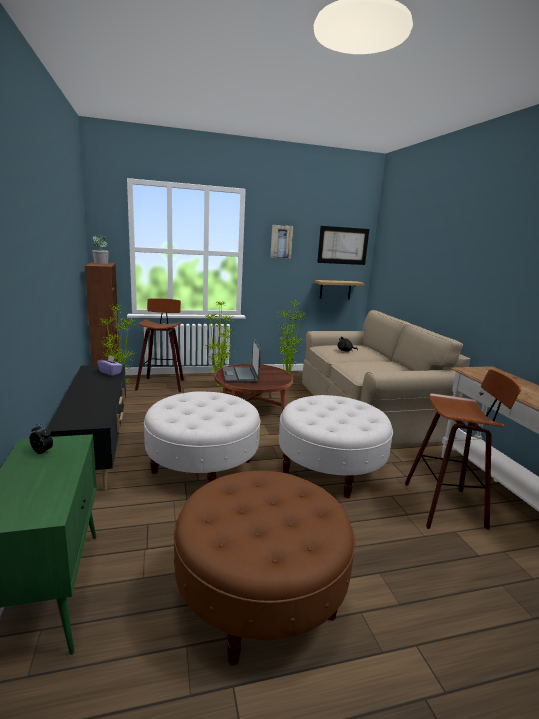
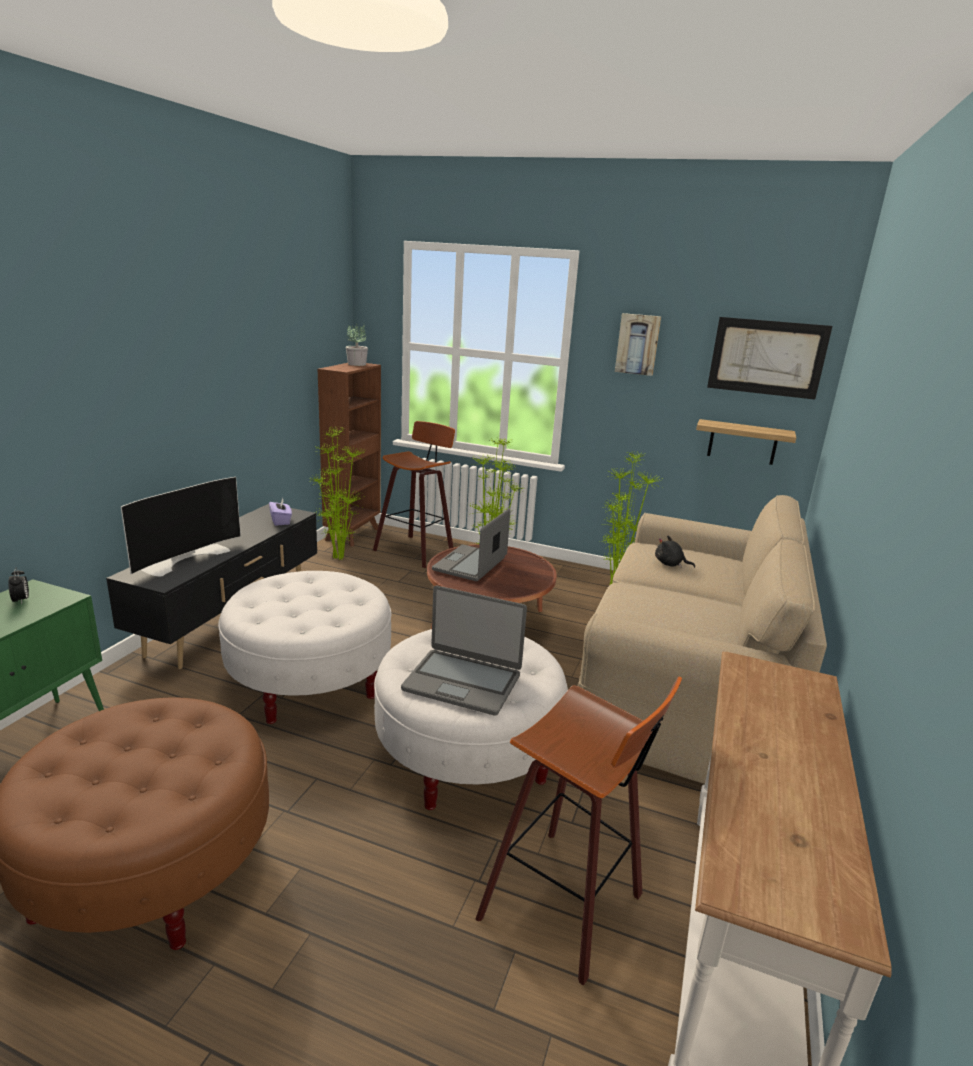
camera: 35 degrees right, 5 degrees up
(84, 405) = (185, 558): none -> television
(344, 420) = (462, 682): none -> laptop

